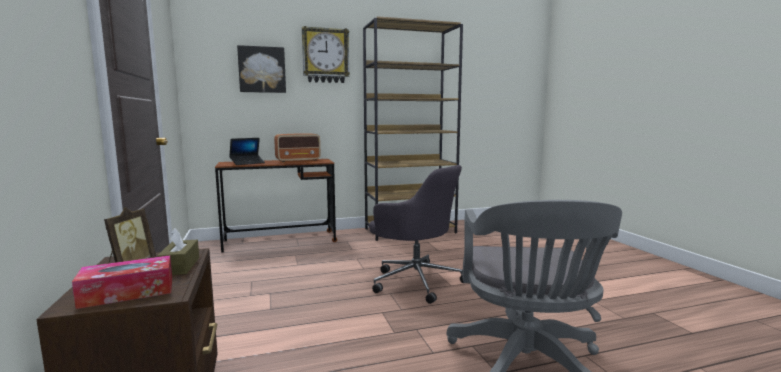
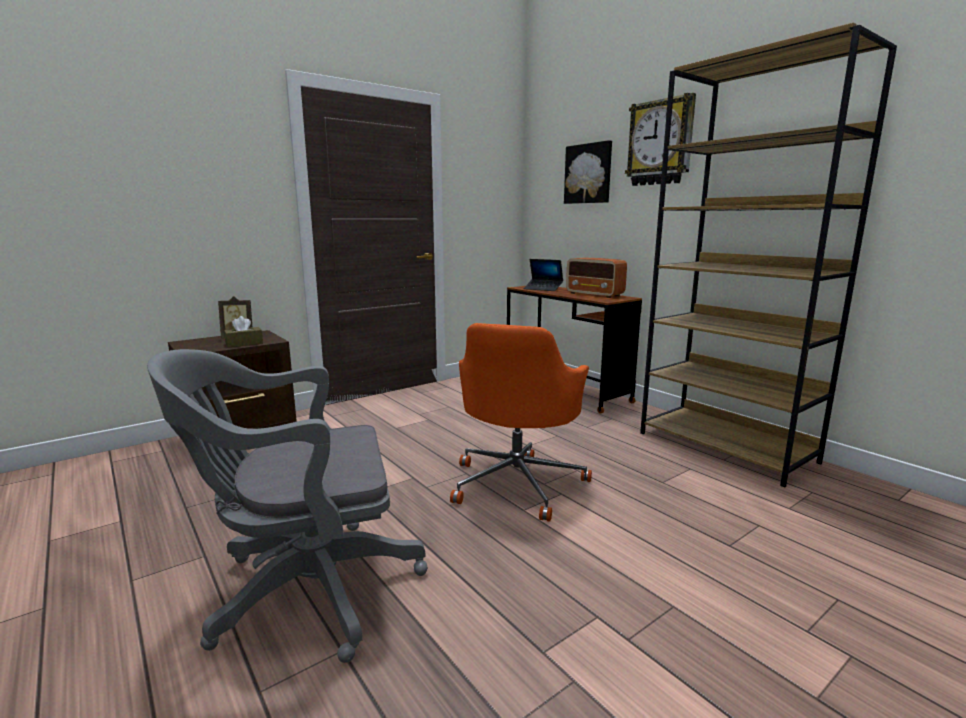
camera: 70 degrees right, 5 degrees up
(128, 292) = (197, 345): tissue box -> none
(415, 280) = (518, 483): grey office chair -> orange office chair

